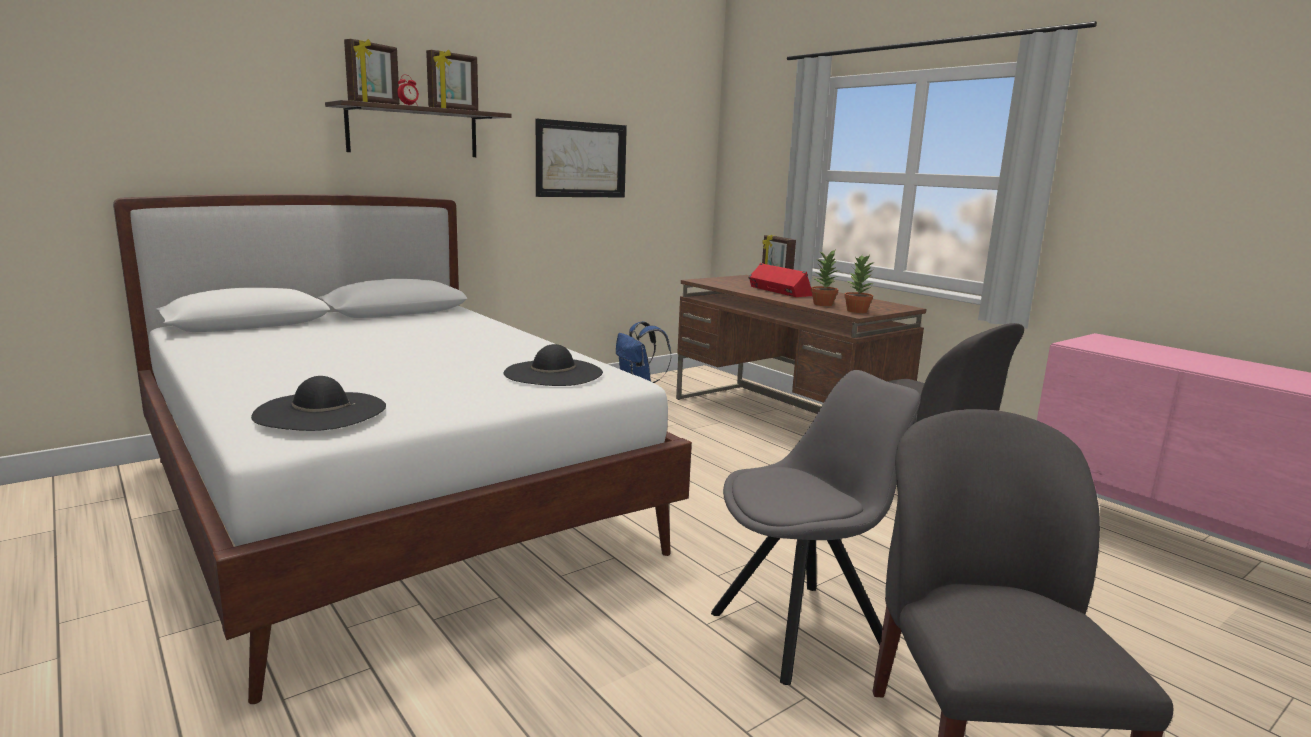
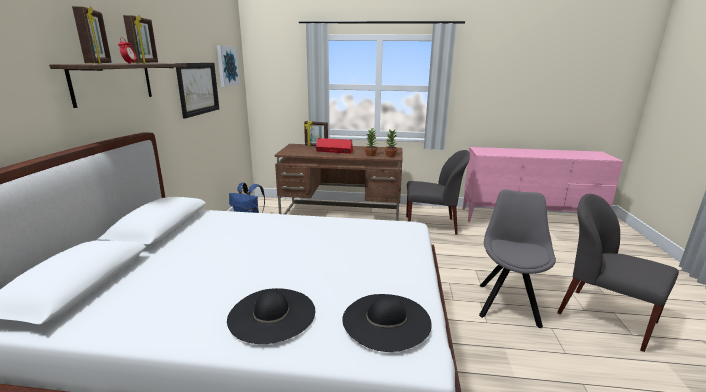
camera: 45 degrees left, 5 degrees up
(553, 373) = (381, 235): black hat -> black hat (272, 314)
(665, 134) = (227, 66): none -> picture

